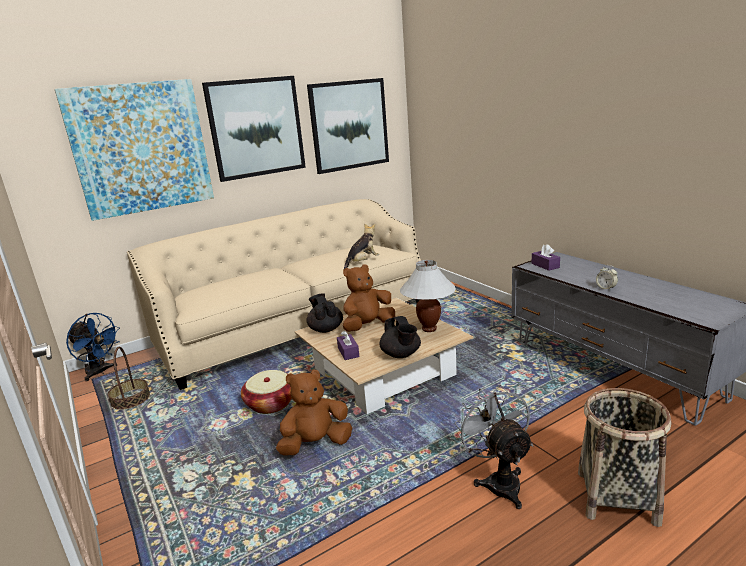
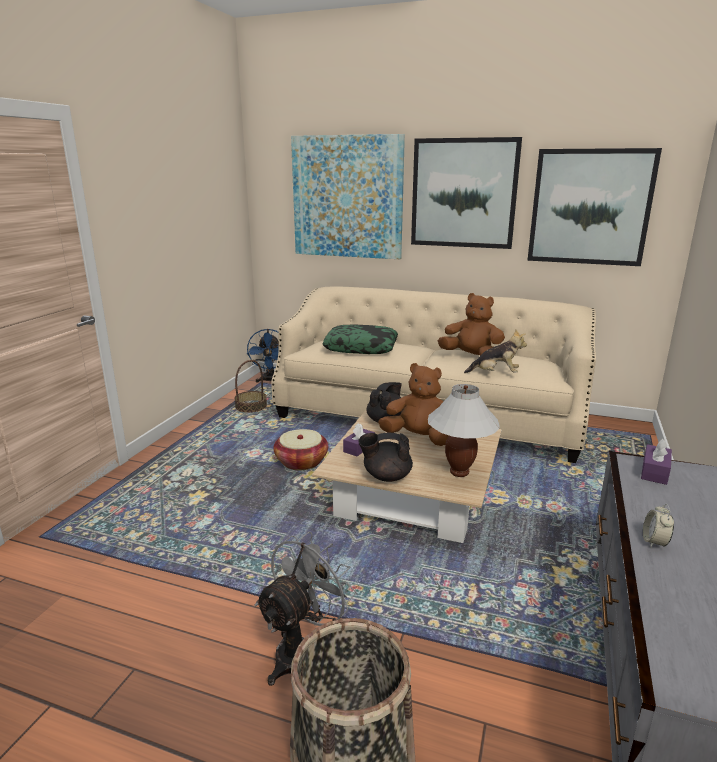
camera: 50 degrees right, 0 degrees up
(235, 286) = (361, 347): none -> pillow
(316, 444) = (267, 509): brown plush toy -> brown plush toy (471, 357)
(401, 355) = (386, 476): black teapot -> black teapot turned 60 degrees clockwise

